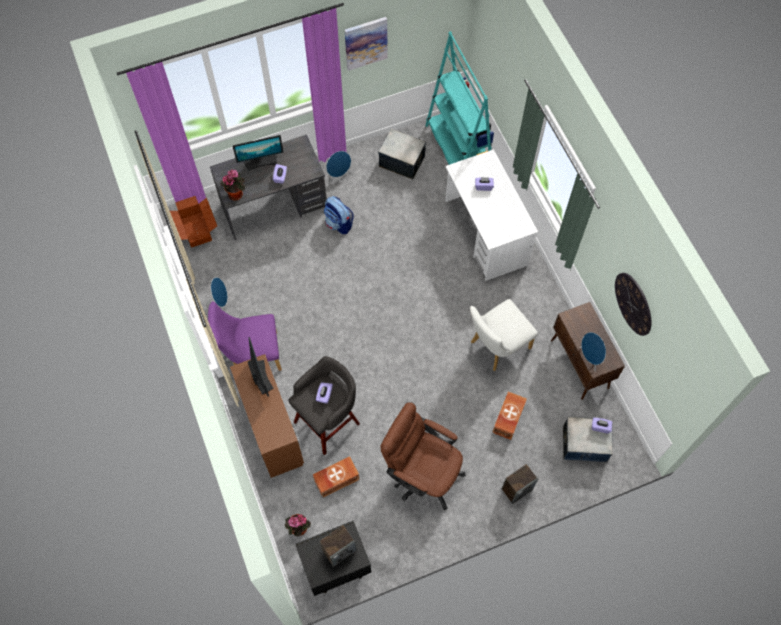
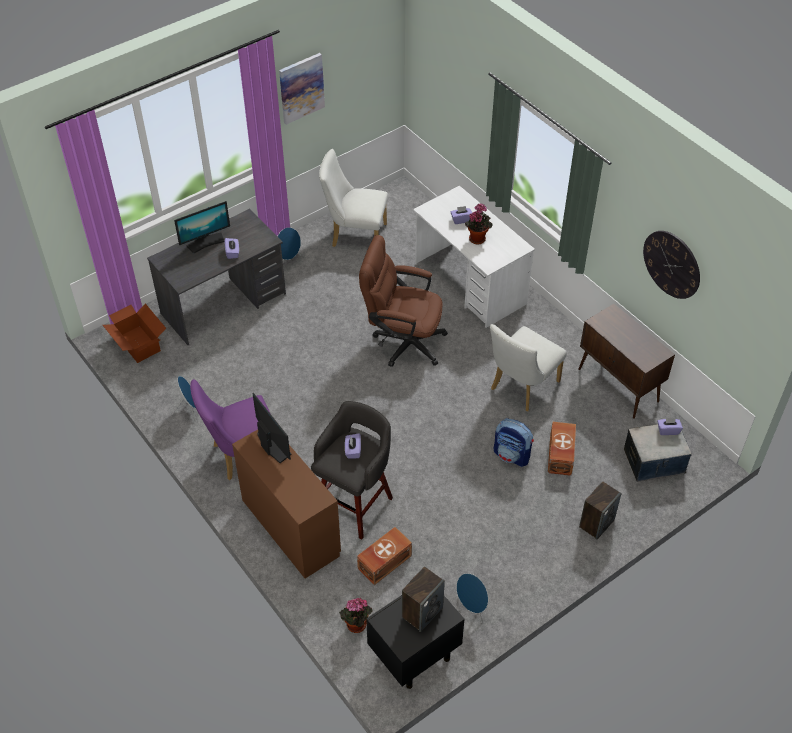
camera: 15 degrees left, 15 degrees down
(236, 193) = (186, 277): potted plant -> potted plant (477, 238)
(339, 223) = (303, 306): backpack -> backpack (512, 455)
(402, 161) = (354, 235): storage box -> white chair
(422, 473) = (482, 532): brown office chair -> brown office chair (402, 341)
(458, 149) = (412, 213): turquoise bookcase -> none
(590, 358) = (635, 355): blue speaker -> blue speaker (472, 608)

